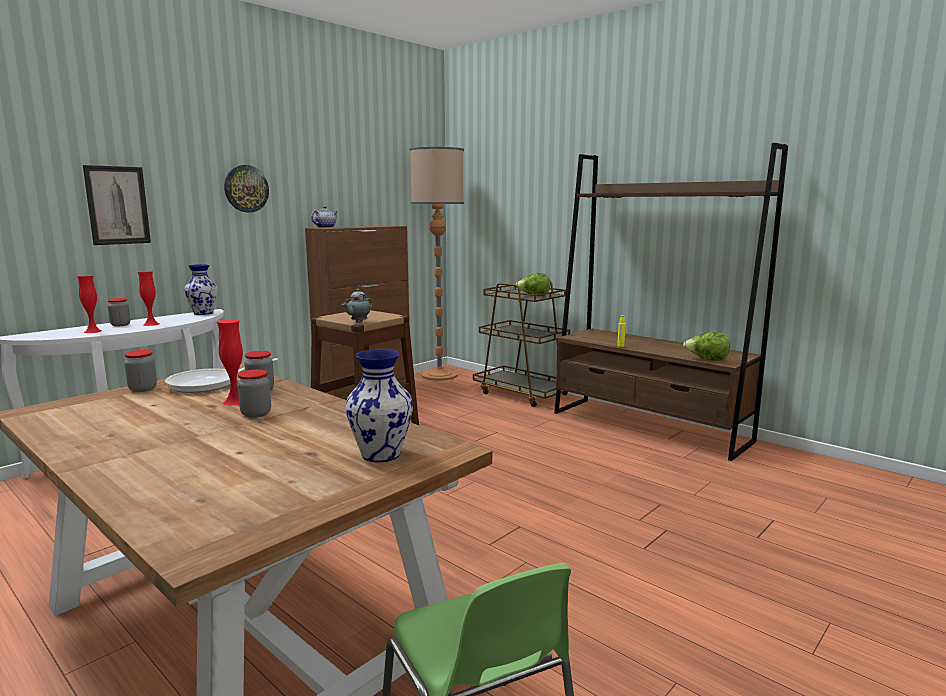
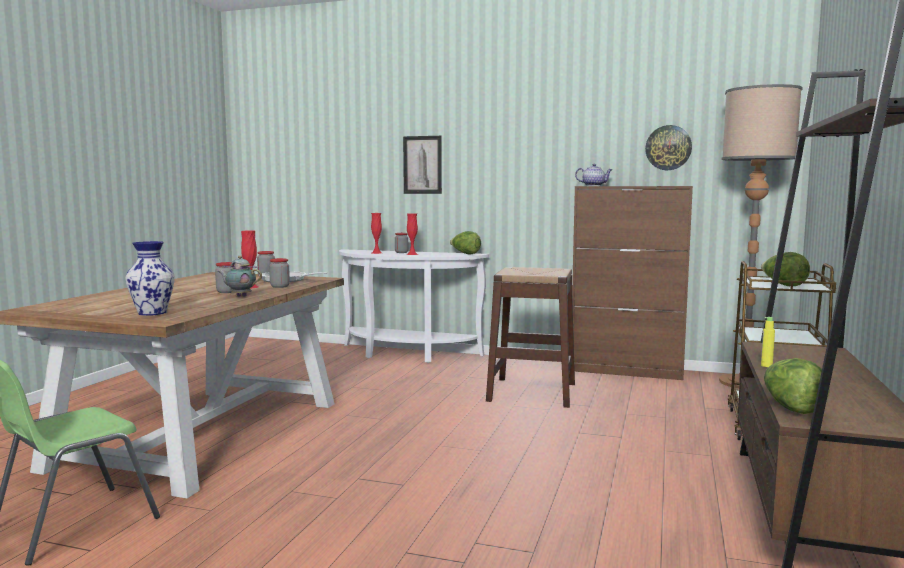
camera: 65 degrees right, 5 degrees down
(204, 313) = (465, 254): vase -> lettuce
(246, 188) = (525, 149): wall clock -> wall clock (668, 148)
(358, 322) = (508, 273): teapot -> teapot (240, 296)

